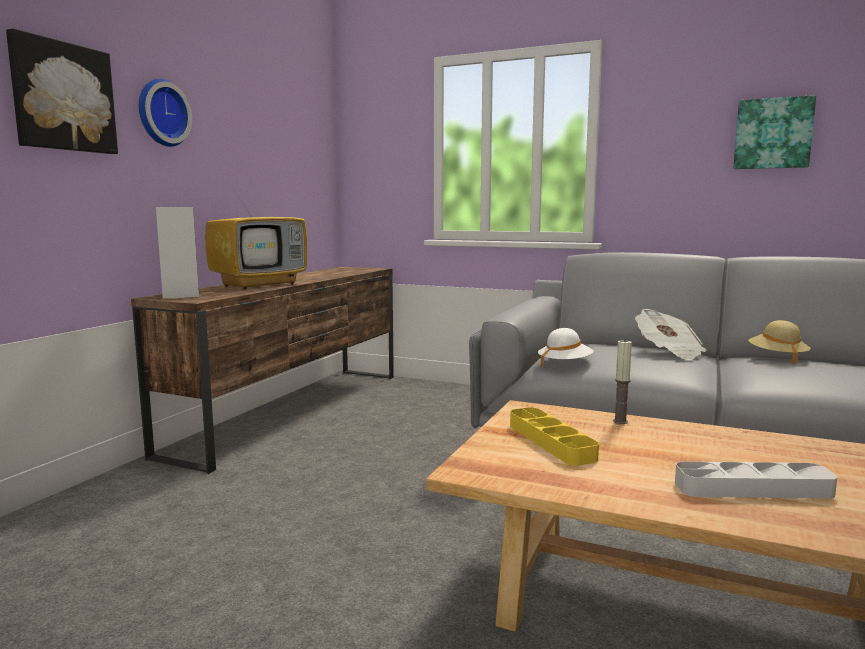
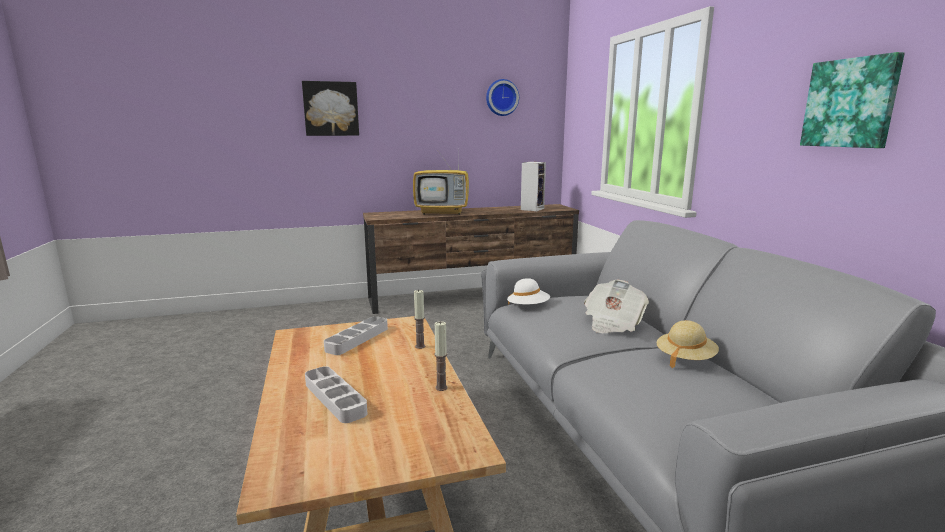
camera: 50 degrees right, 5 degrees up
(161, 113) = (393, 109): wall clock -> wall clock (501, 97)
(180, 295) = (384, 214): speaker -> speaker (532, 209)
(550, 441) = (357, 339): yellow tray -> grey tray
(757, 438) = (441, 387): none -> candle

